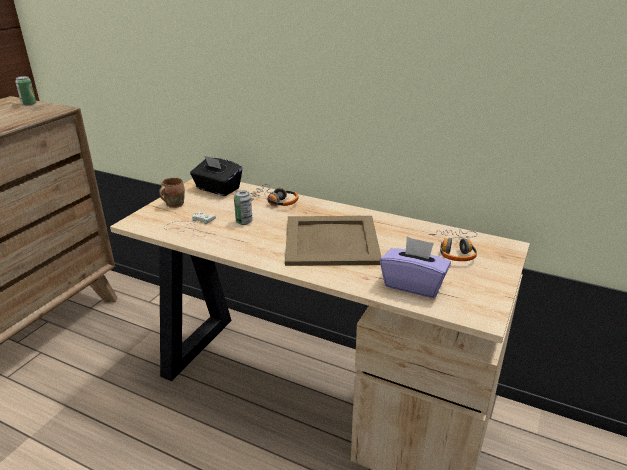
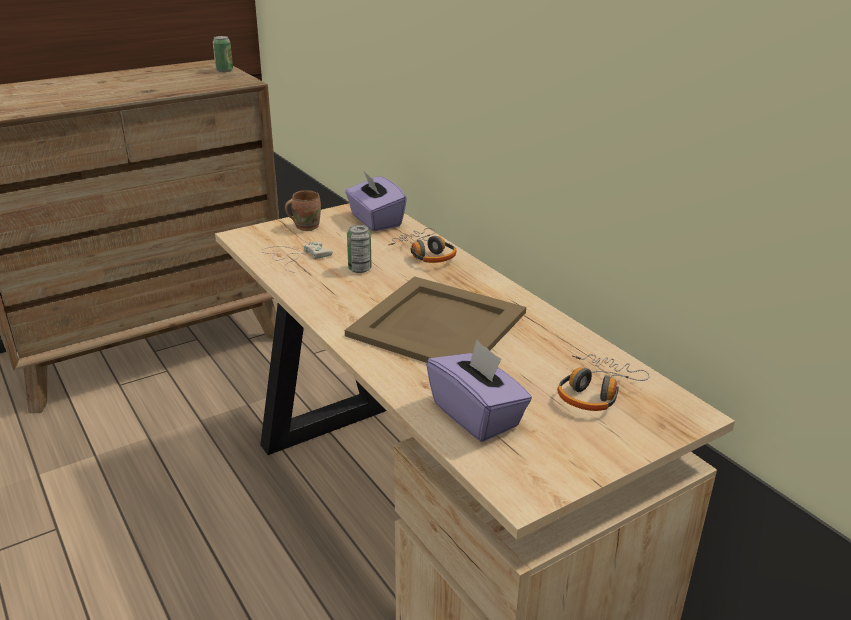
camera: 30 degrees right, 0 degrees up
(217, 189) = (375, 220): black tissue box -> purple tissue box

